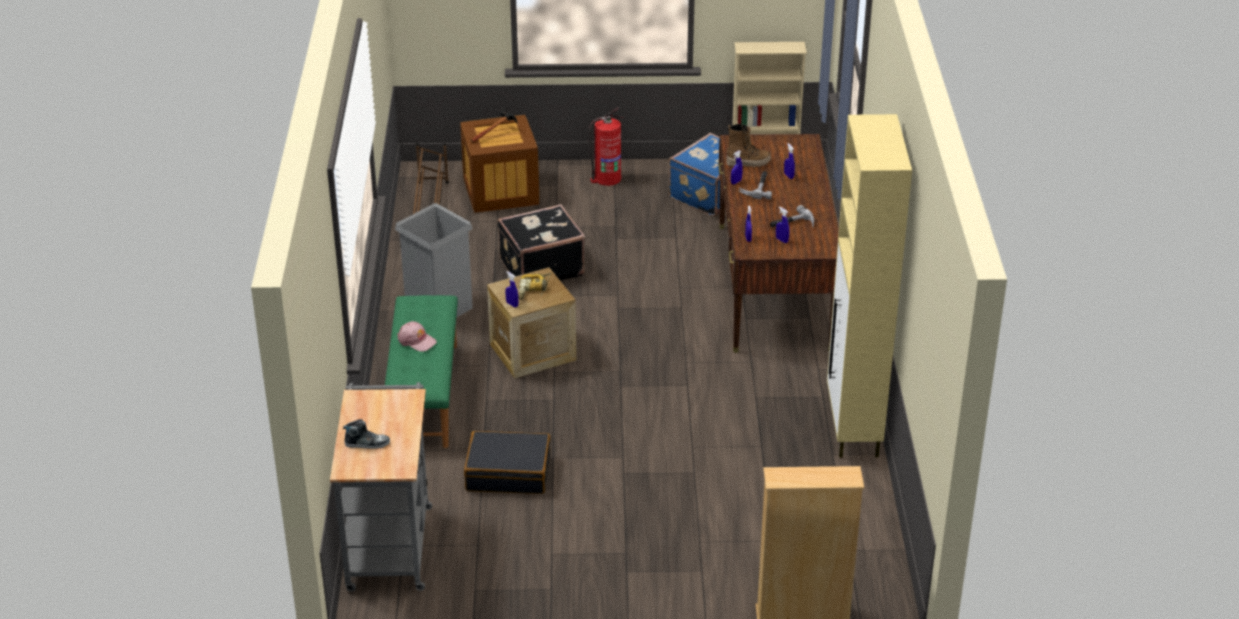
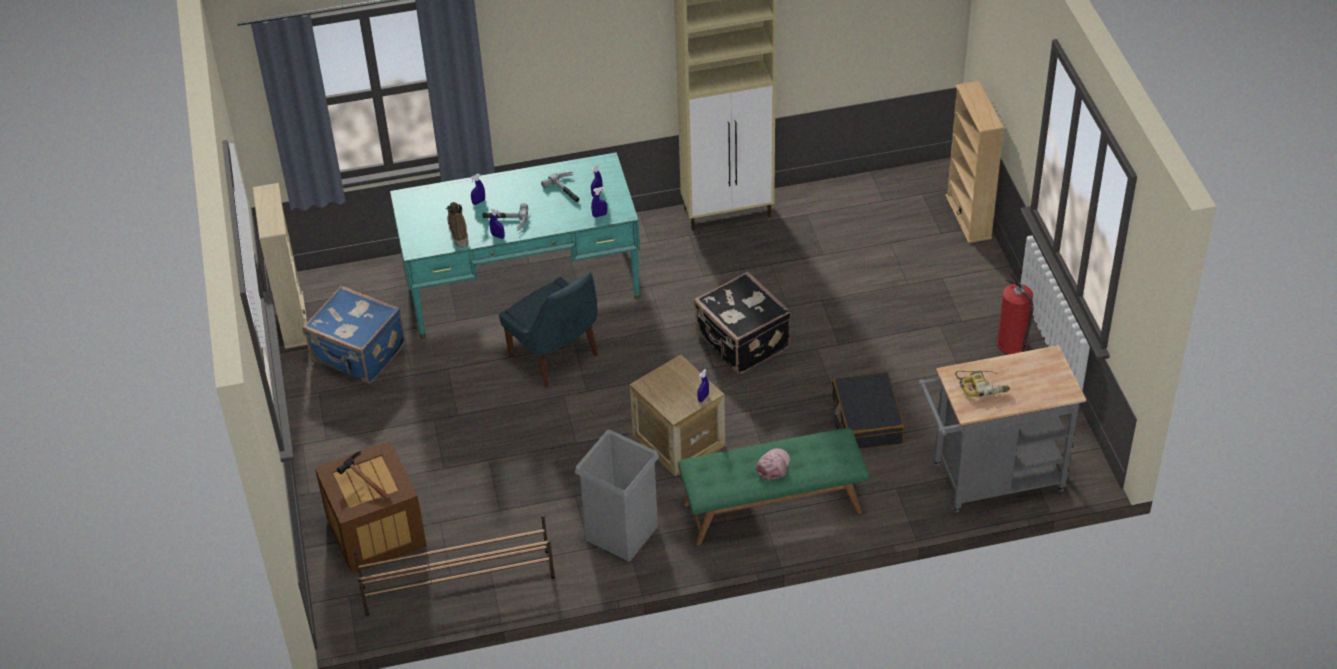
camera: 100 degrees left, 10 degrees up
(367, 443) = (1029, 387): shoe -> none
(534, 290) = (674, 387): power drill -> power drill (982, 386)
(540, 267) = (526, 465): black suitcase -> black suitcase (741, 342)
(606, 178) = (335, 444): fire extinguisher -> fire extinguisher (1012, 344)
(668, 295) = (556, 357): none -> blue chair
(774, 286) = (522, 285): brown desk -> turquoise desk

